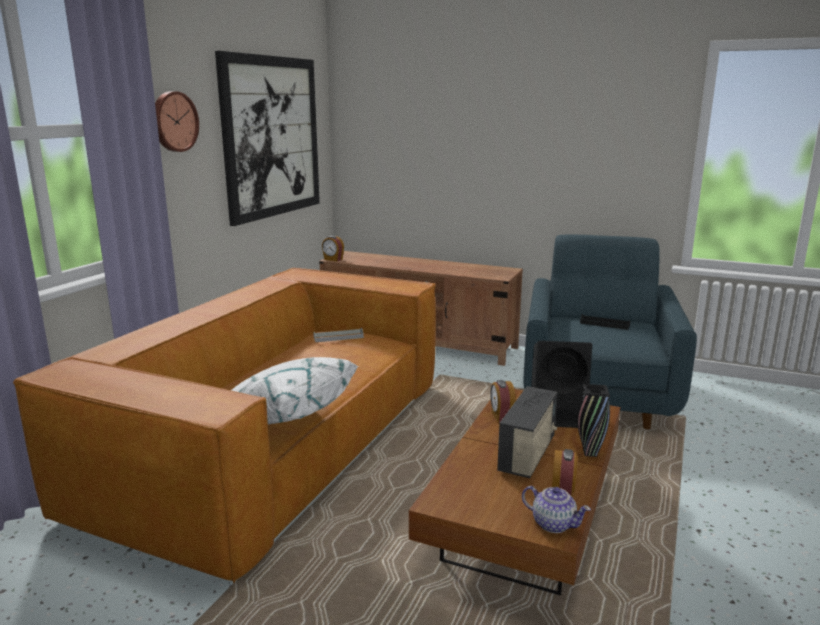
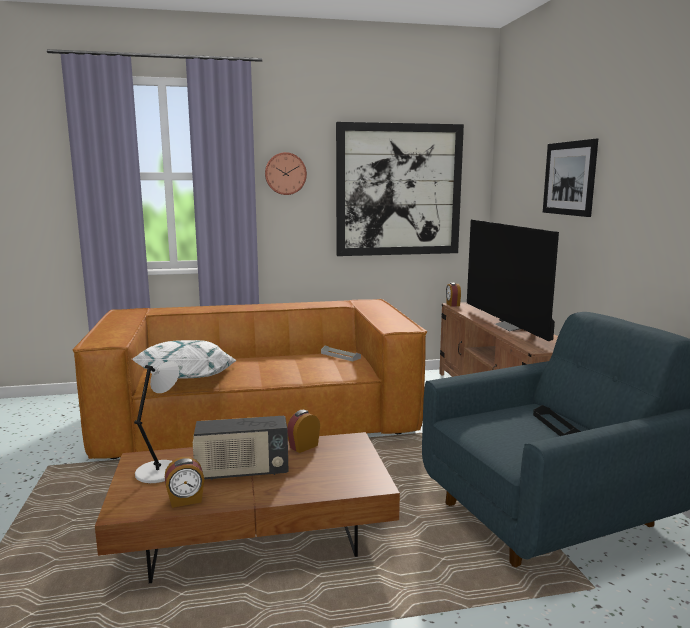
camera: 55 degrees right, 5 degrees down
(434, 266) = (511, 327): none -> television
(471, 122) = (569, 178): none -> picture
(483, 495) = (159, 471): none -> grey table lamp
(553, 524) = (134, 506): teapot -> none
(559, 415) = (338, 468): black speaker -> none
(590, 453) = (274, 497): black vase -> none

